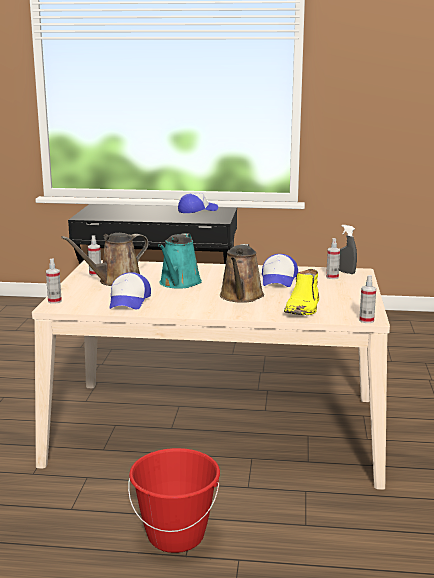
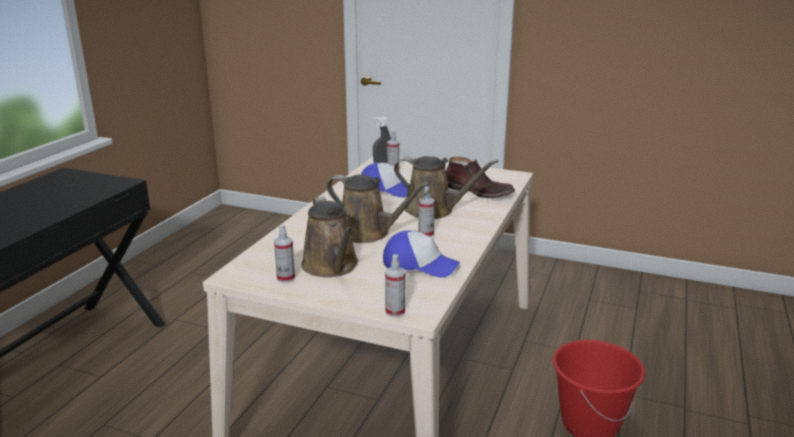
camera: 75 degrees left, 5 degrees up
(179, 283) = (368, 233): turquoise watering can -> brown watering can
(197, 210) = (42, 188): cap -> none
(303, 308) = (478, 192): yellow boot -> brown boot
(366, 320) = (518, 177): spray bottle -> spray bottle (426, 234)

